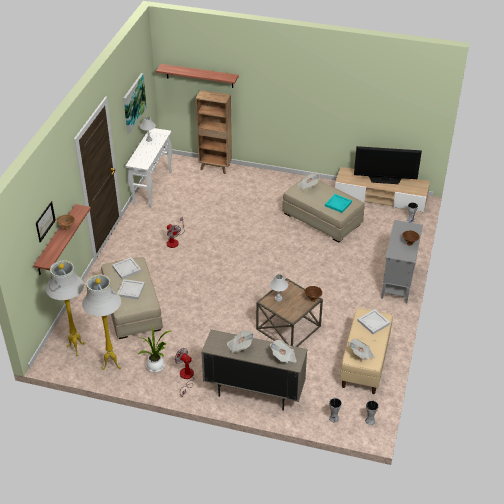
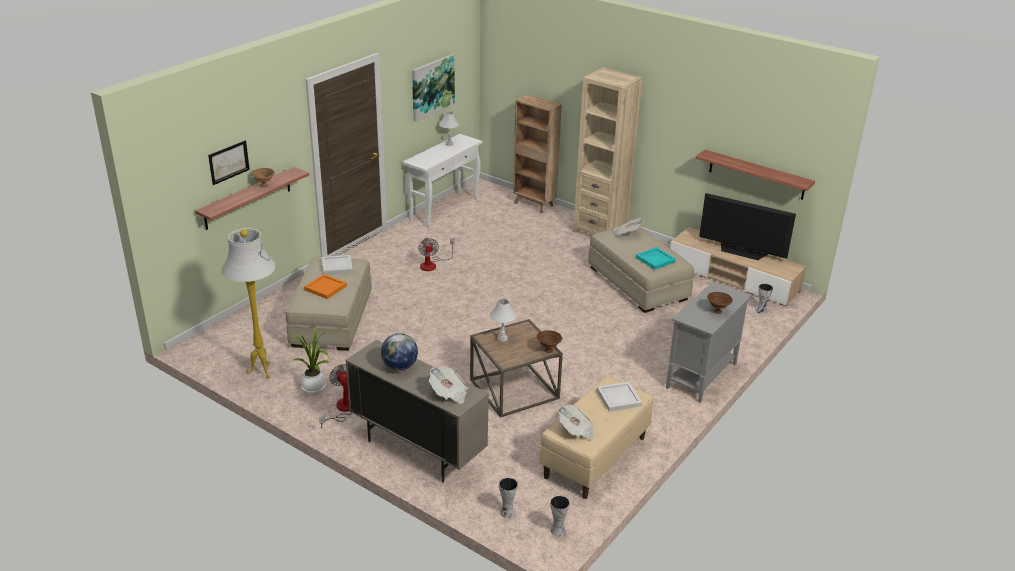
camera: 20 degrees right, 10 degrees down
(77, 349) = (234, 344): white floor lamp -> none
(130, 290) = (325, 287): white tray -> orange tray
(199, 76) = (529, 75): shelf -> shelf (756, 175)
(240, 346) = (399, 366): newspaper -> globe
(274, 180) = (600, 231): none -> beige bookcase

